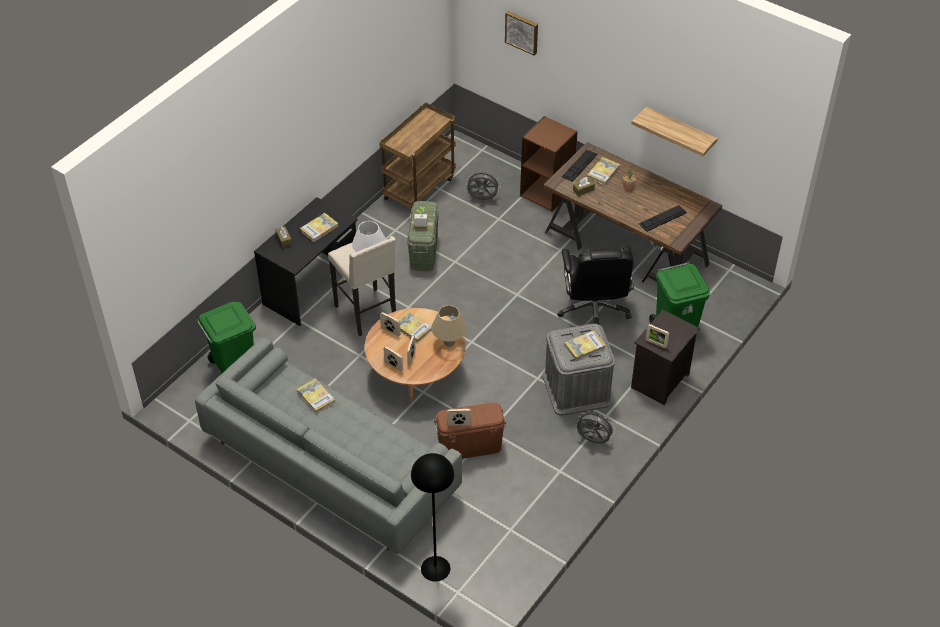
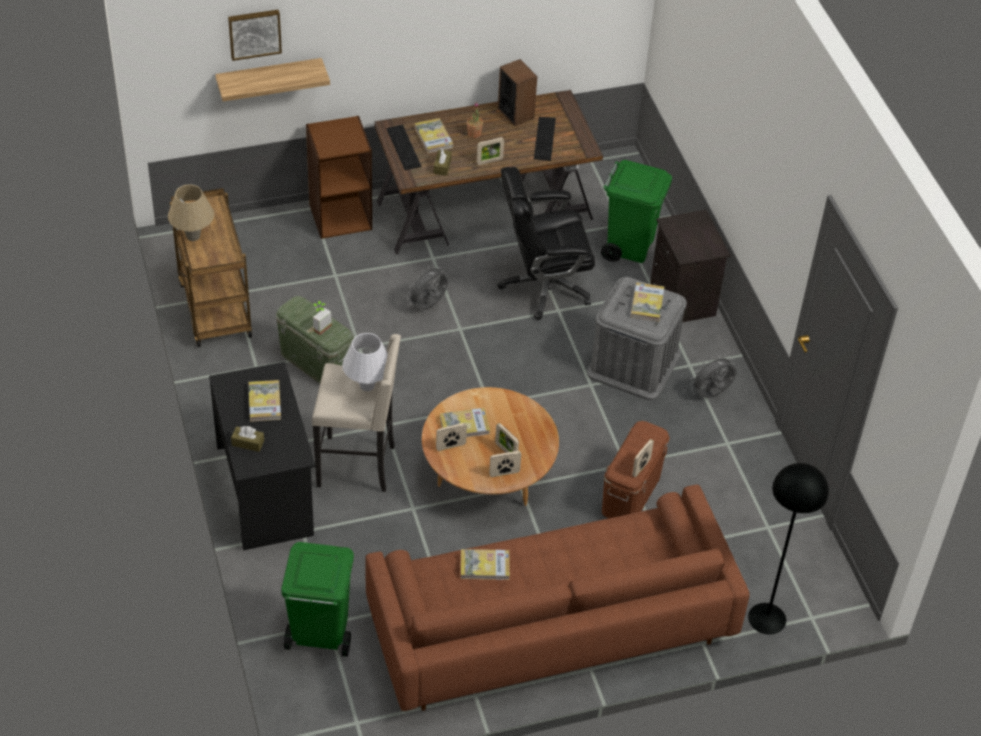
camera: 55 degrees left, 0 degrees up
(331, 465) = (550, 626): grey sofa -> brown sofa
(449, 342) = (516, 409): beige table lamp -> beige table lamp (193, 236)
(482, 199) = (291, 269): grey fan -> grey fan (429, 306)
(594, 310) = (543, 286): black office chair -> black office chair turned 135 degrees clockwise
(656, 343) = (697, 251): picture frame -> picture frame (489, 161)
(669, 193) = (516, 113): none -> speaker
(680, 131) = (500, 34): shelf -> shelf (269, 79)

